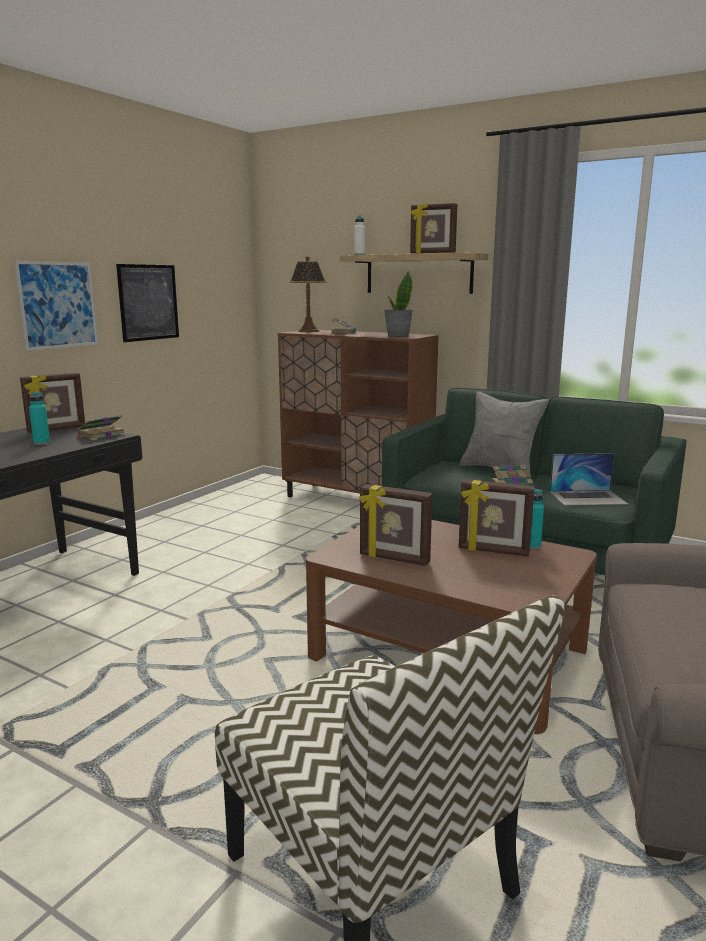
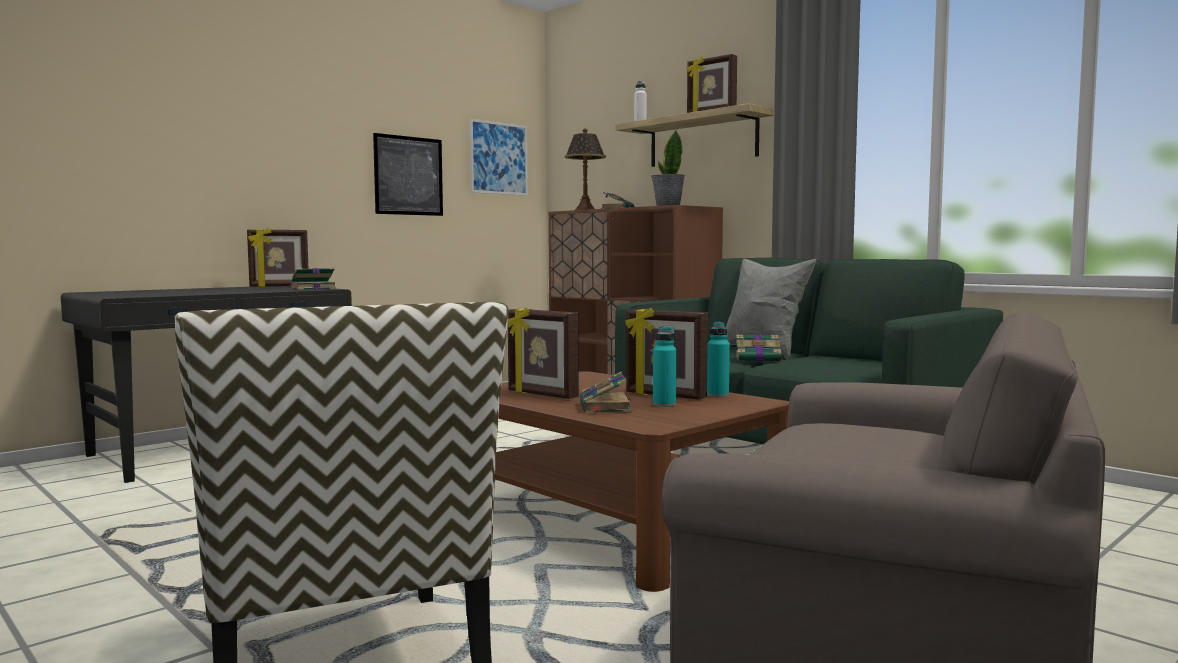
camera: 15 degrees right, 10 degrees down
(41, 443) = (249, 289): turquoise bottle -> turquoise bottle (664, 404)
(58, 305) = (303, 168): picture -> picture (498, 158)
(467, 576) = (605, 407): none -> book
(588, 497) = (842, 368): laptop -> none

